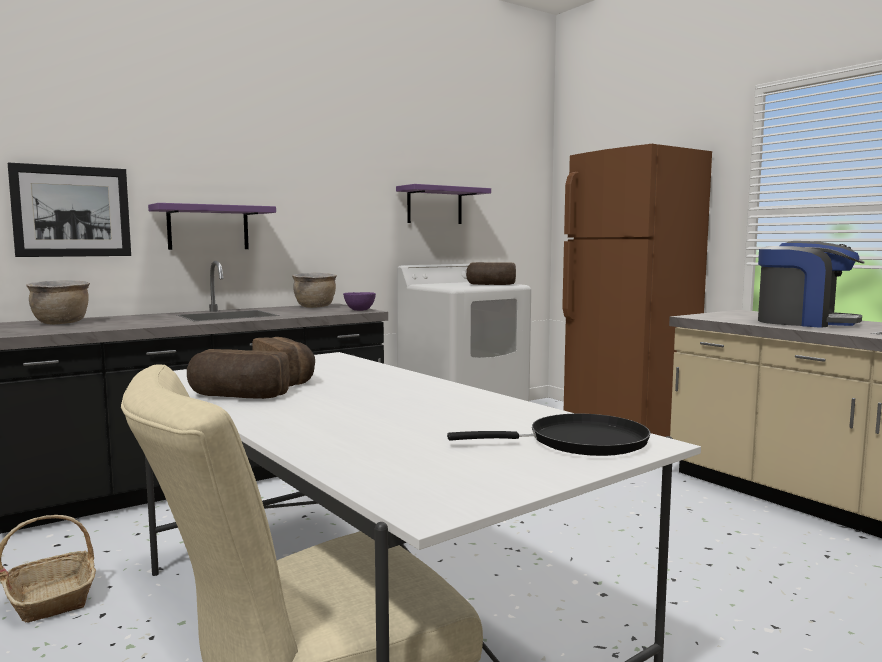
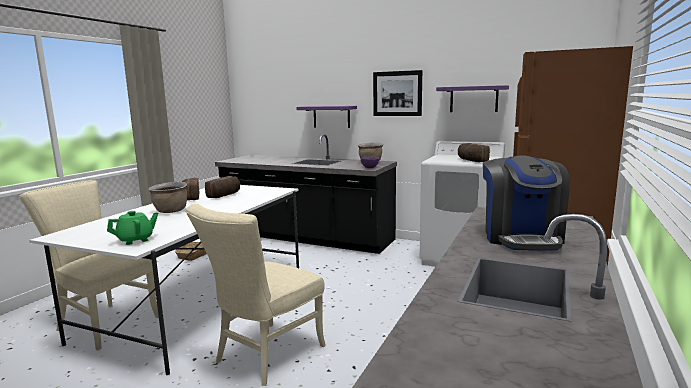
camera: 60 degrees right, 5 degrees up
(61, 323) = (262, 158): brown cooking pot -> brown cooking pot (171, 211)
(72, 211) = (280, 110): picture -> picture (397, 93)
(579, 442) = (135, 240): black frying pan -> green teapot
(643, 600) = (264, 356): none -> beige chair

